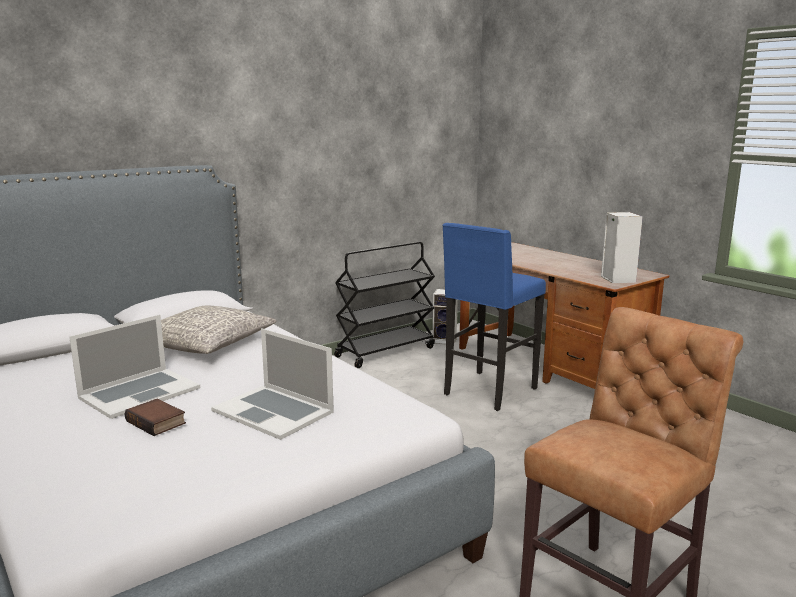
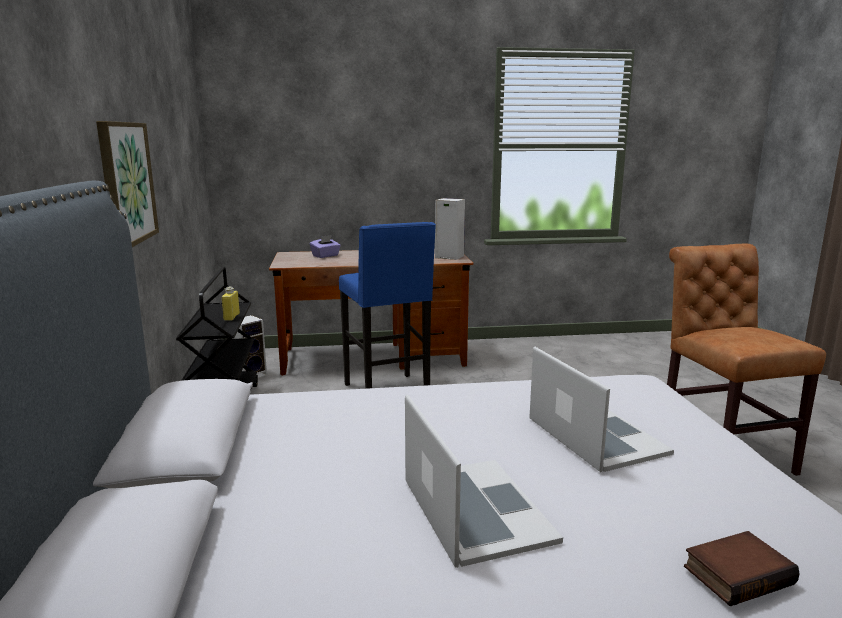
camera: 60 degrees left, 0 degrees up
(158, 422) = (600, 505): book -> book (737, 573)
(207, 345) = (327, 440): grey pillow -> none
(273, 411) = (595, 436): laptop -> laptop turned 90 degrees counterclockwise
(286, 168) = (126, 183): none -> picture
(392, 280) = (231, 317): none -> yellow bottle
(527, 253) = (325, 256): none -> purple tissue box

